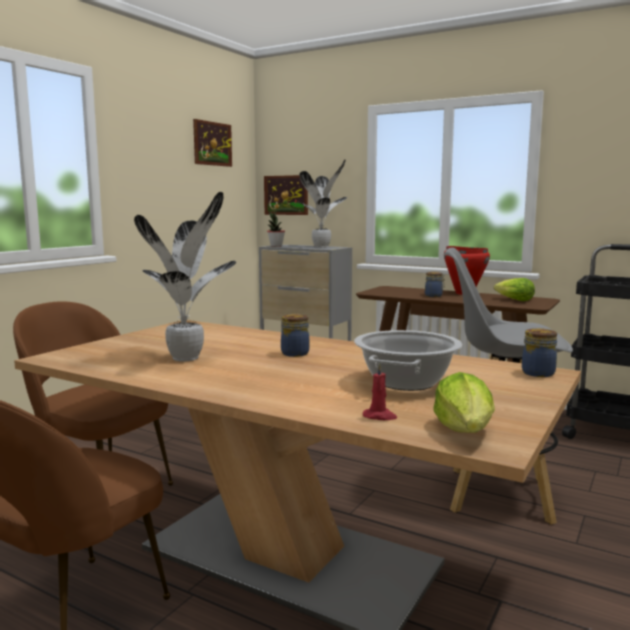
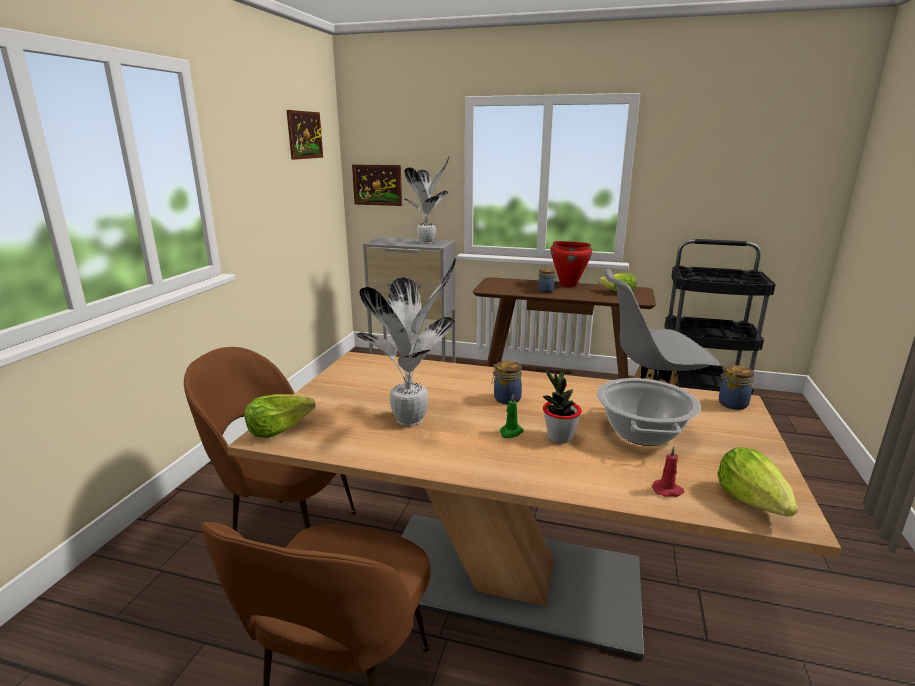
camera: 15 degrees left, 10 degrees up
(67, 354) = (279, 429): none -> lettuce
(269, 372) = (510, 432): none -> green candle
(276, 246) = (380, 242): potted plant -> potted plant (559, 437)

